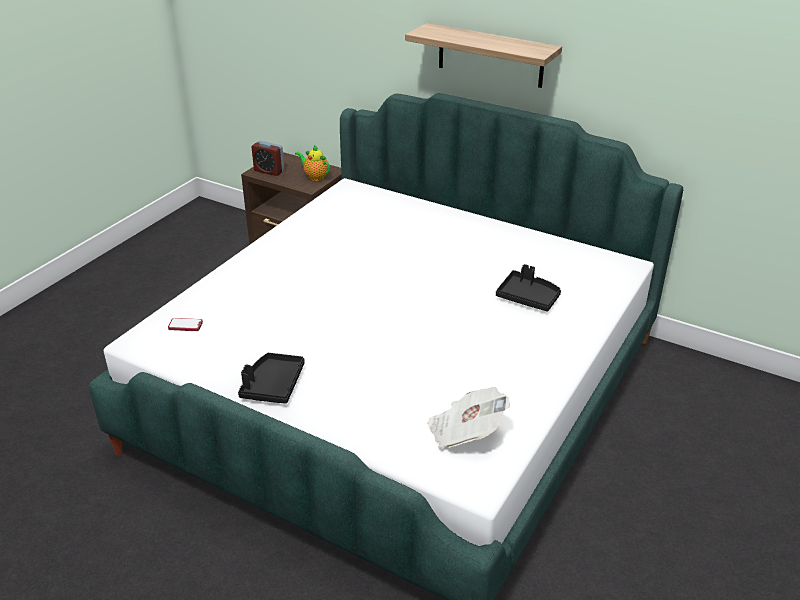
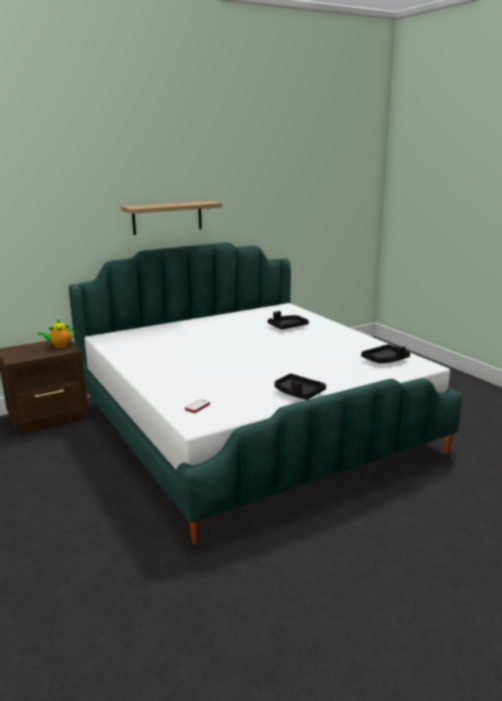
camera: 60 degrees left, 15 degrees down
(269, 171) = (21, 356): alarm clock -> none
(465, 432) = (385, 360): newspaper -> black tray

